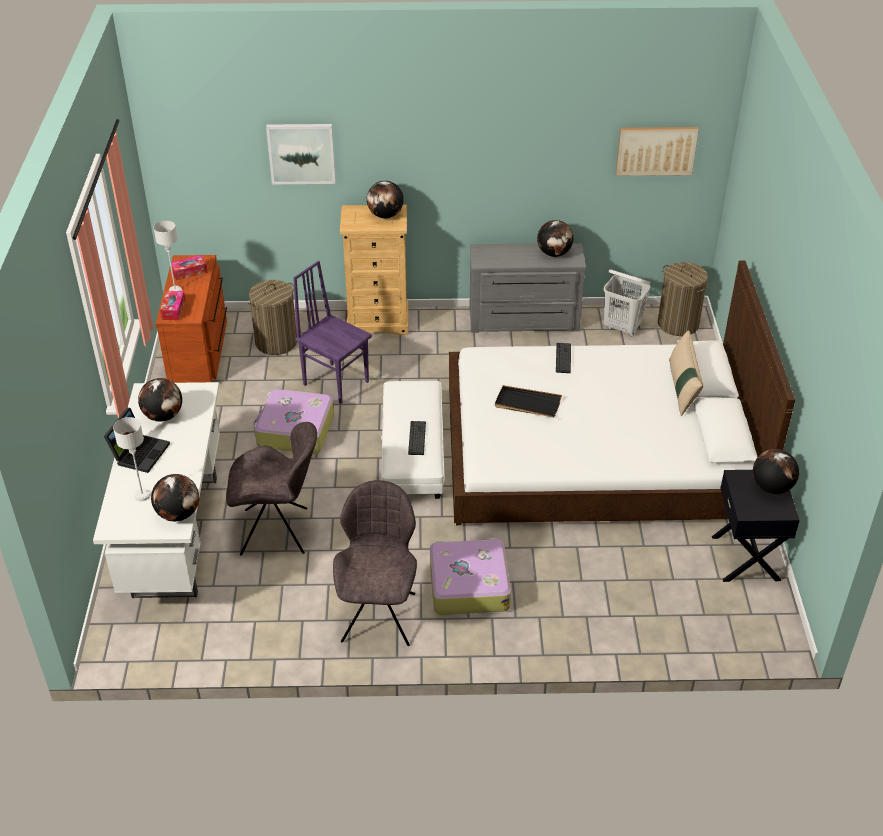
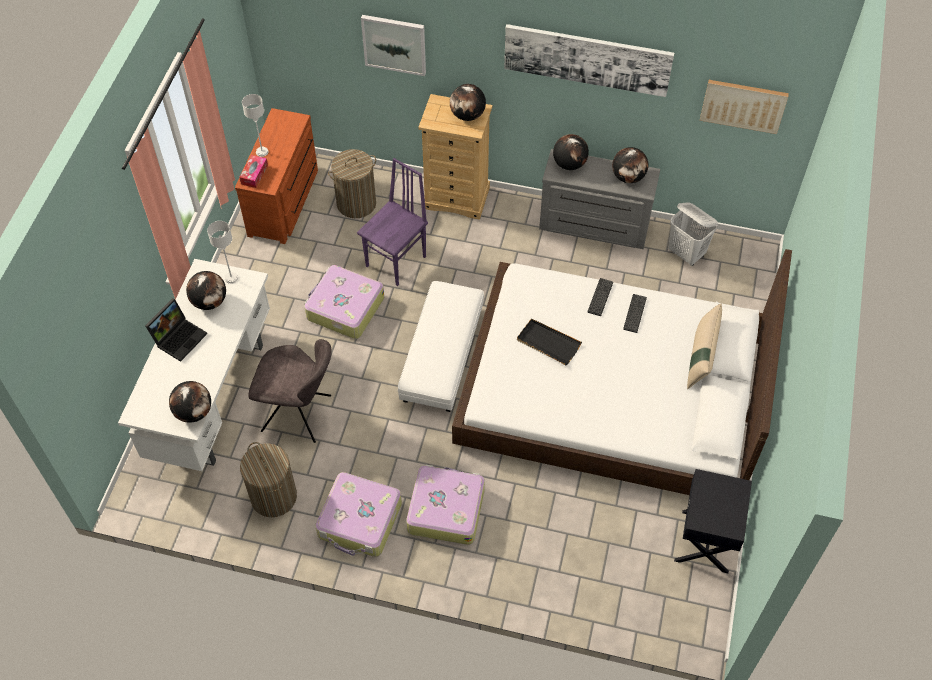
camera: 15 degrees right, 15 degrees up
(142, 495) = (170, 385): grey table lamp -> grey table lamp (231, 278)
(189, 272) = (280, 131): tissue box -> none
(336, 382) = (397, 261): purple chair -> purple chair turned 75 degrees clockwise
(379, 614) = (360, 521): grey chair -> suitcase
(417, 438) = (440, 353): keyboard -> keyboard (635, 313)
(500, 129) = (587, 59): none -> picture
(678, 324) = (743, 260): laundry basket -> laundry basket (273, 496)
(771, 487) = (732, 499): globe -> globe (569, 164)

